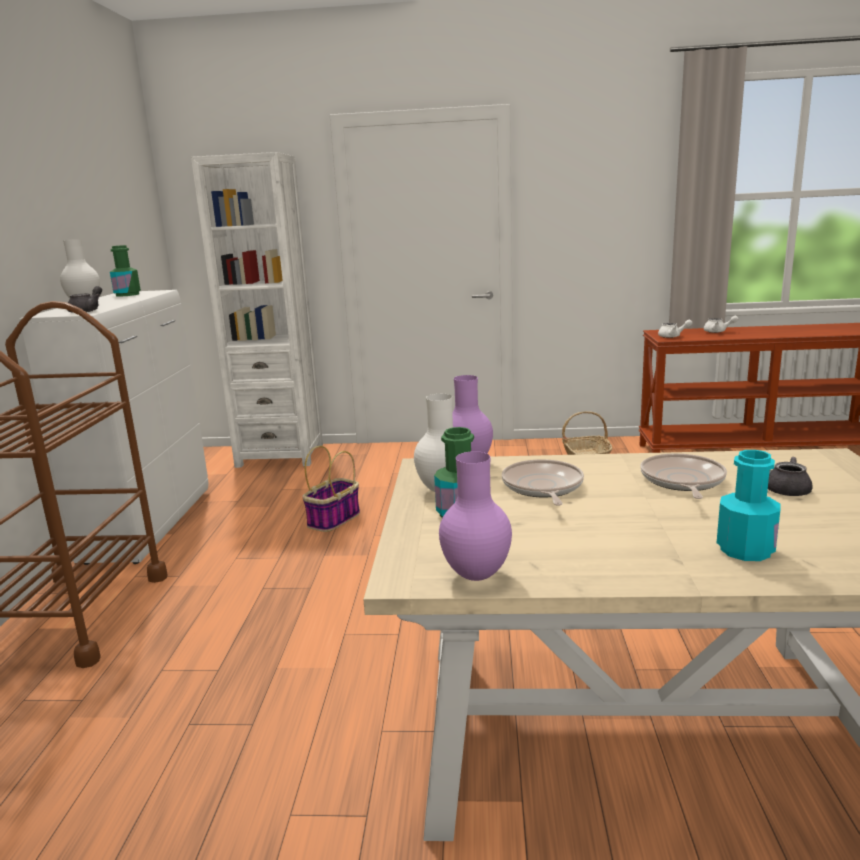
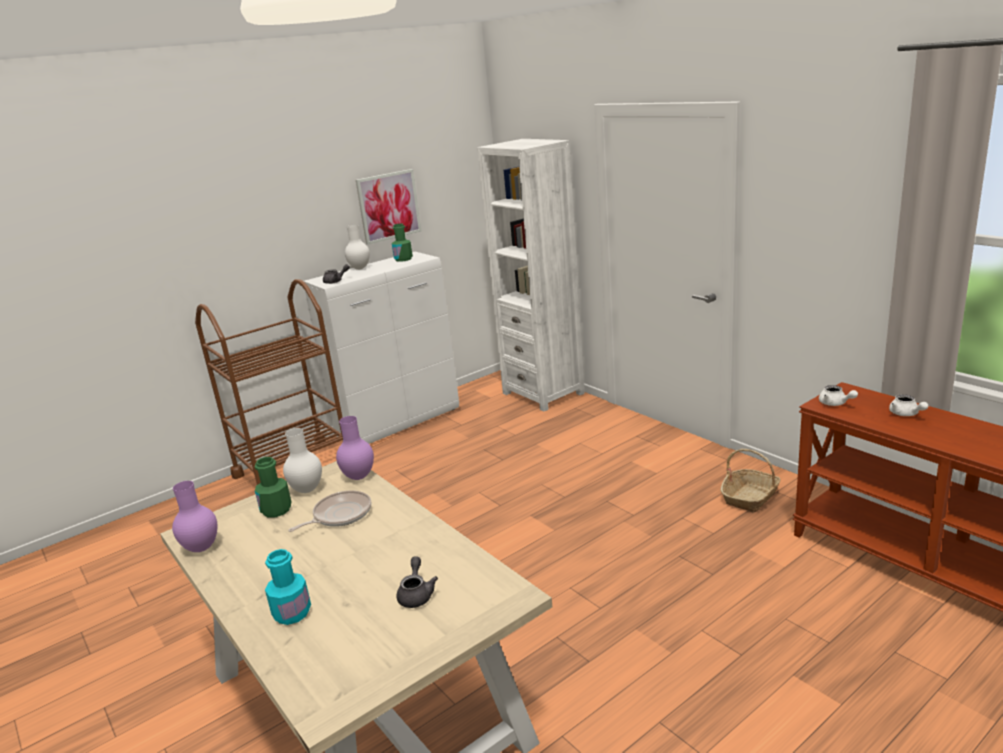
camera: 50 degrees right, 5 degrees up
(85, 226) = (388, 206): none -> picture
(333, 520) = (480, 467): basket -> none
(682, 481) = (396, 555): frying pan -> none

